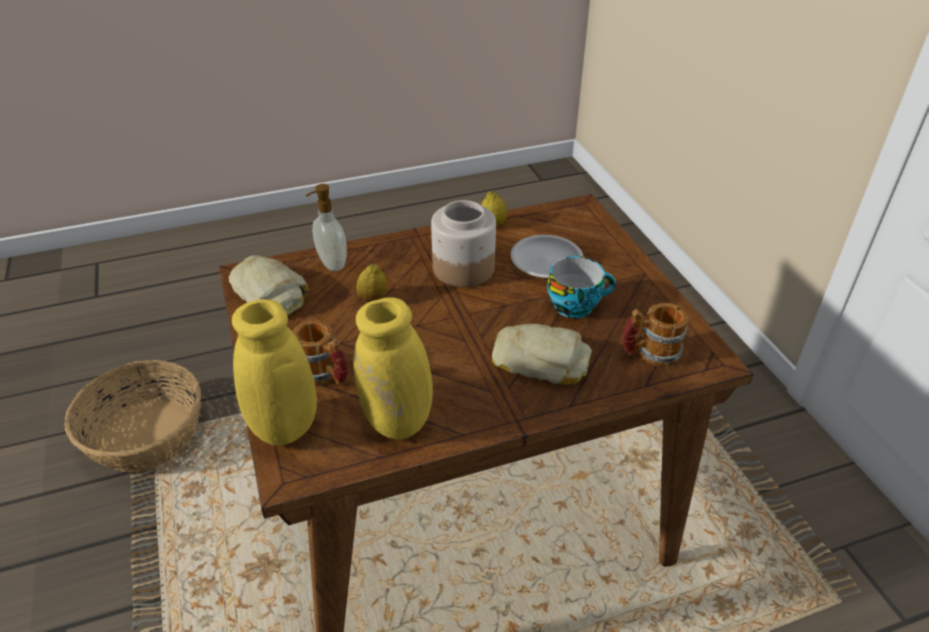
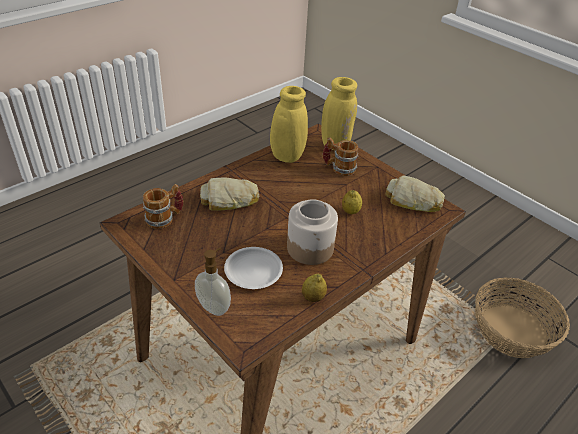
camera: 155 degrees right, 0 degrees up
(331, 264) = (400, 229): soap dispenser -> soap dispenser (214, 307)
(576, 305) = (219, 239): cup -> none

